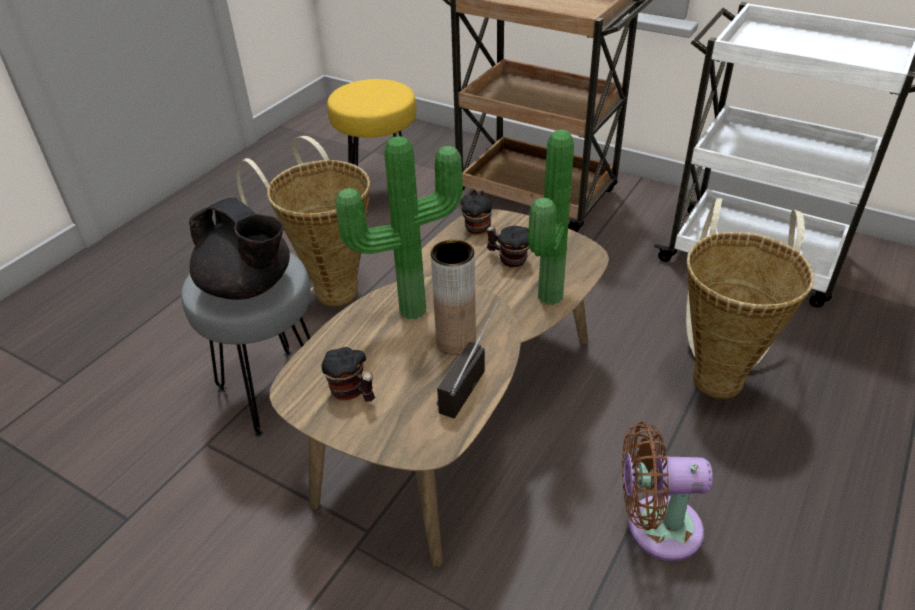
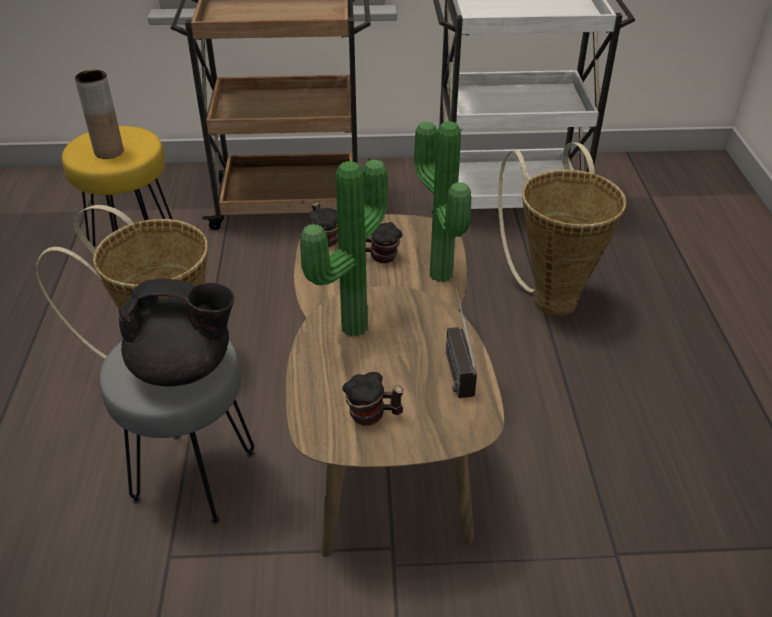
camera: 35 degrees left, 0 degrees up
(456, 341) = (415, 337): brown vase -> brown vase (109, 152)
(656, 527) = (598, 429): brown fan -> none

